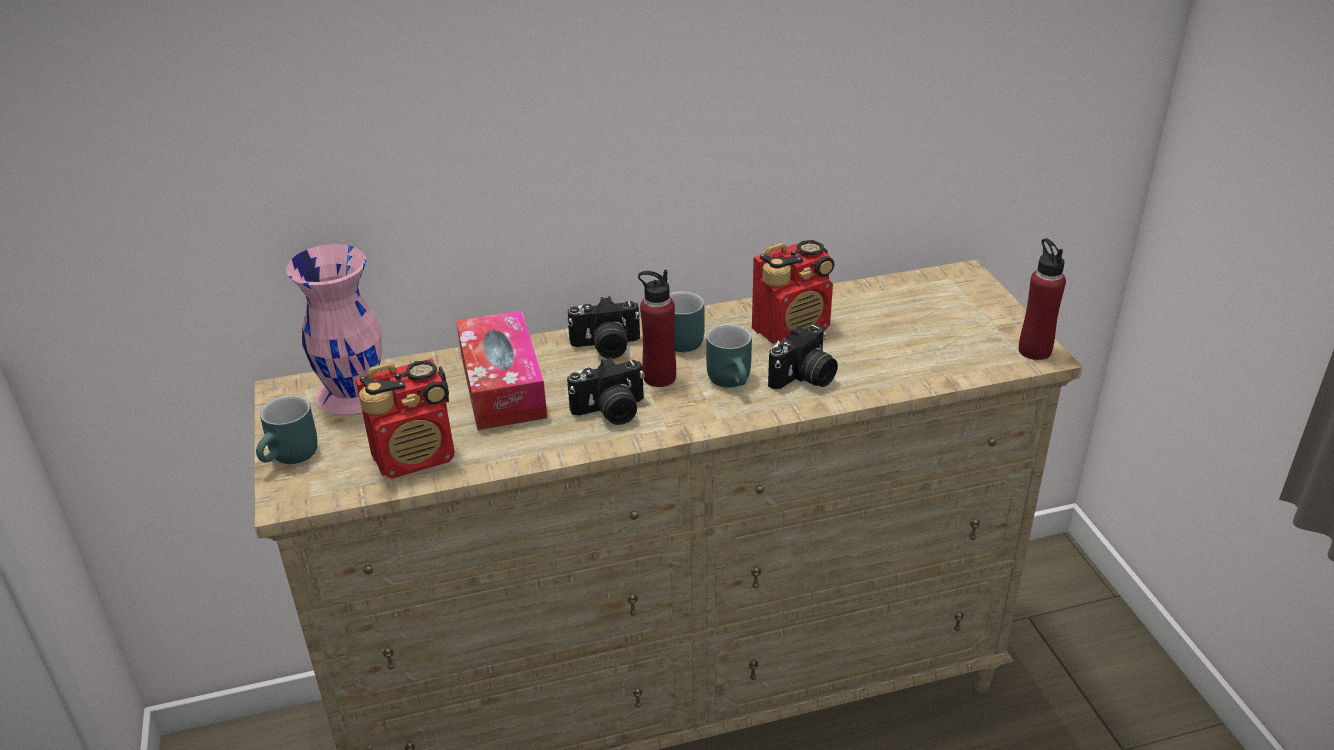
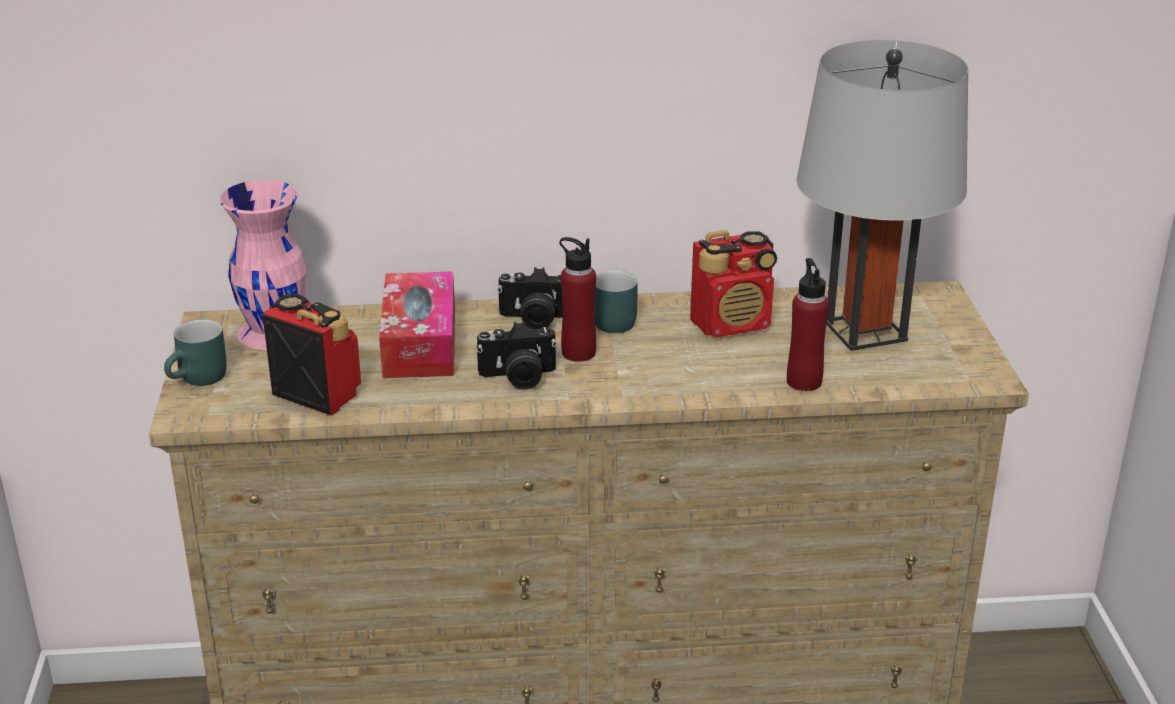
camera: 10 degrees right, 5 degrees down
(416, 457) = (316, 394): radio -> radio turned 135 degrees counterclockwise
(734, 380) = (653, 364): turquoise mug -> none
(804, 378) = (727, 370): camera -> none
(915, 321) = (865, 331): none -> grey table lamp
(1034, 350) = (983, 373): red bottle -> red bottle (804, 381)

